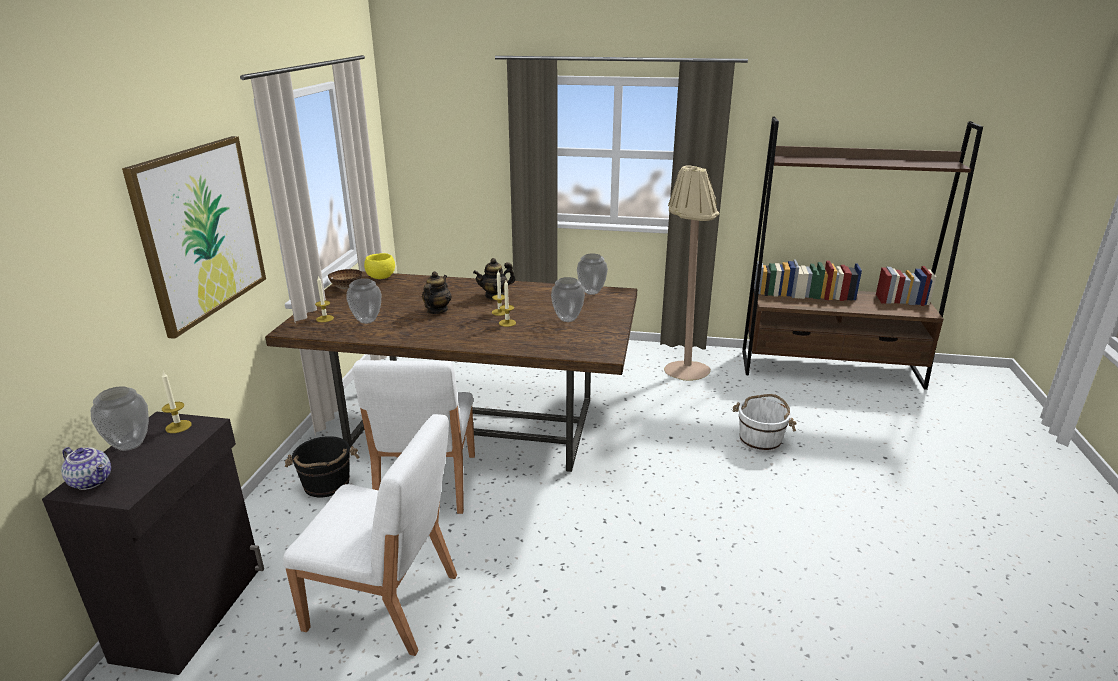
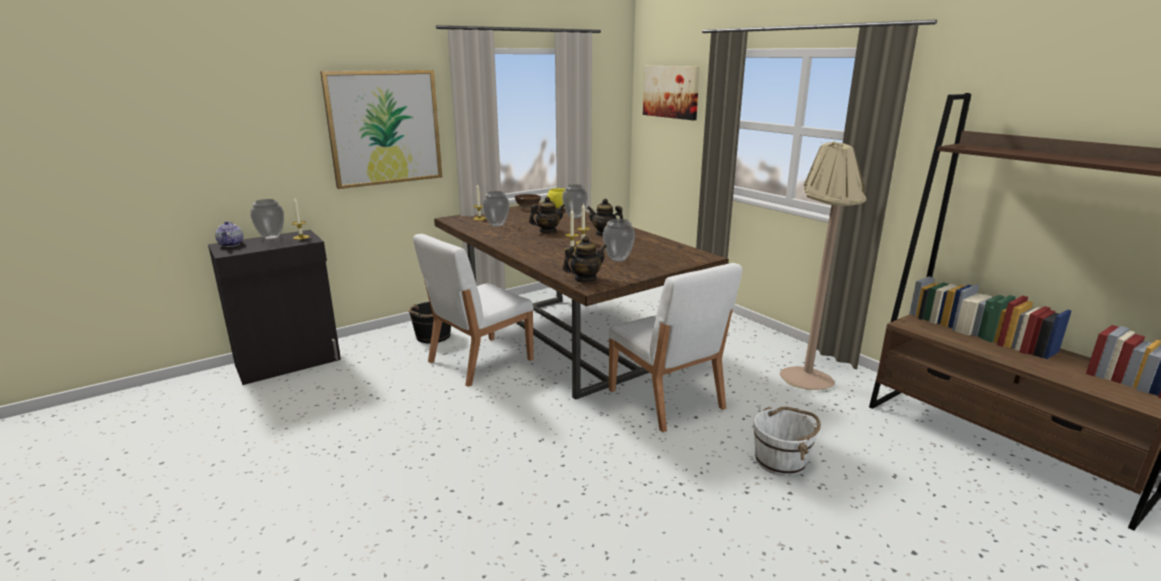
camera: 45 degrees right, 5 degrees down
(384, 603) = (354, 407): white chair -> white chair (666, 400)
(445, 120) = (671, 92): none -> picture
(587, 349) = (585, 279): none -> teapot
(592, 292) = (681, 250): vase -> vase (575, 217)

